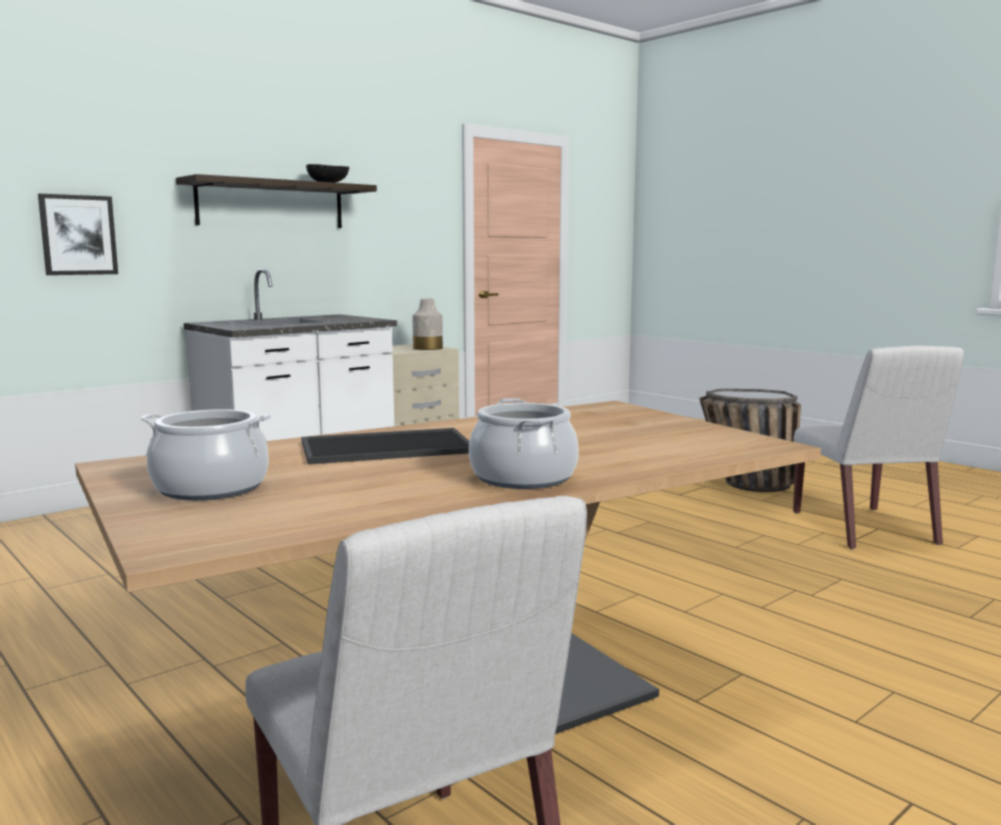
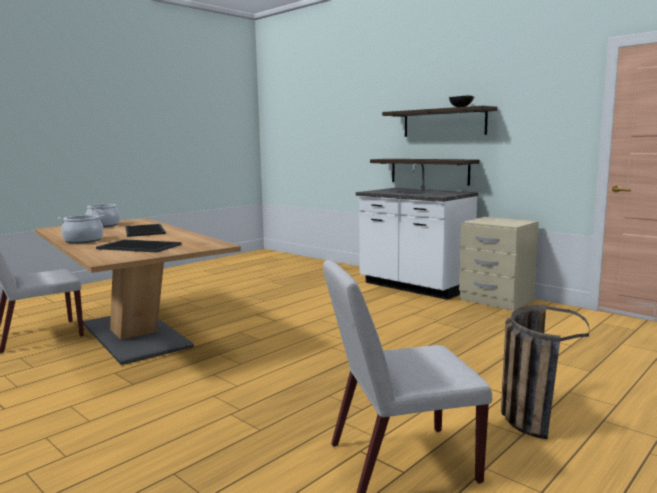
camera: 85 degrees right, 0 degrees up
(78, 235) = (360, 143): picture -> none
(250, 287) = (429, 171): none -> shelf
(428, 348) = (506, 223): beige vase -> none
(621, 438) = (138, 247): none -> tray

